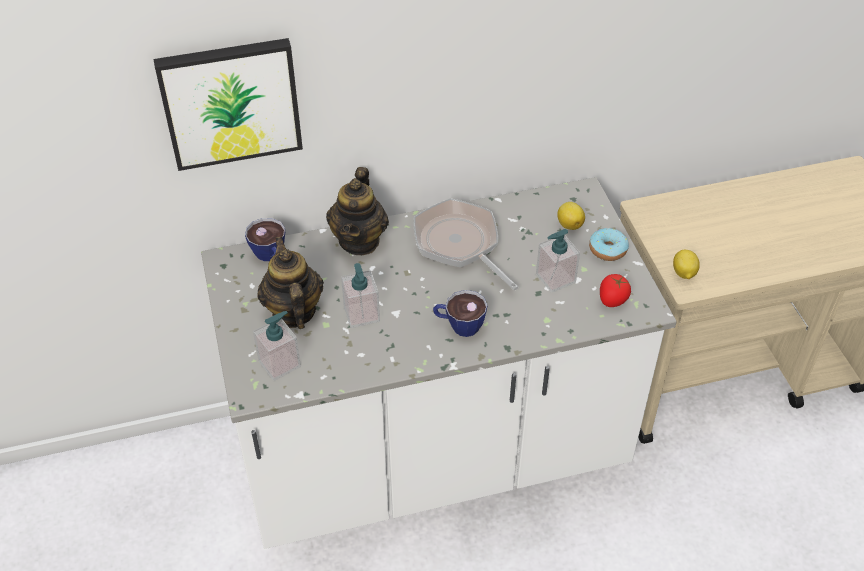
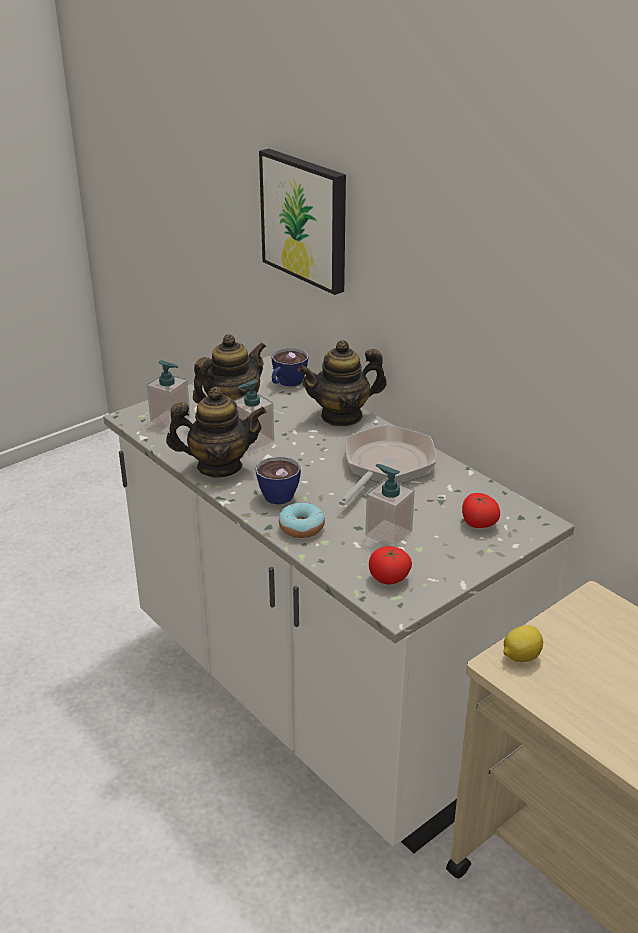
camera: 65 degrees right, 15 degrees down
(392, 352) = (219, 467): none -> teapot
(569, 224) = (478, 524): lemon -> tomato
(608, 250) = (463, 558): donut -> donut (301, 527)

